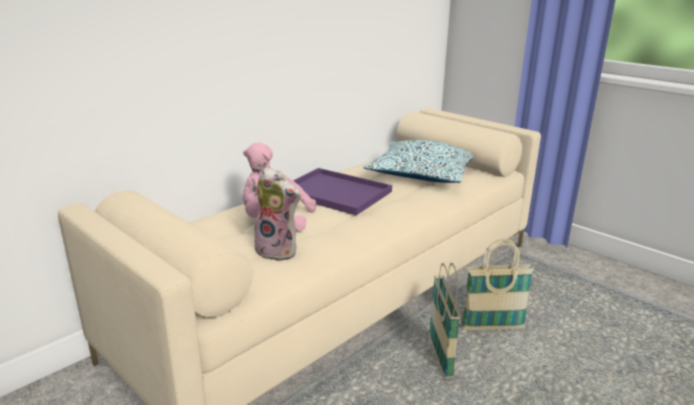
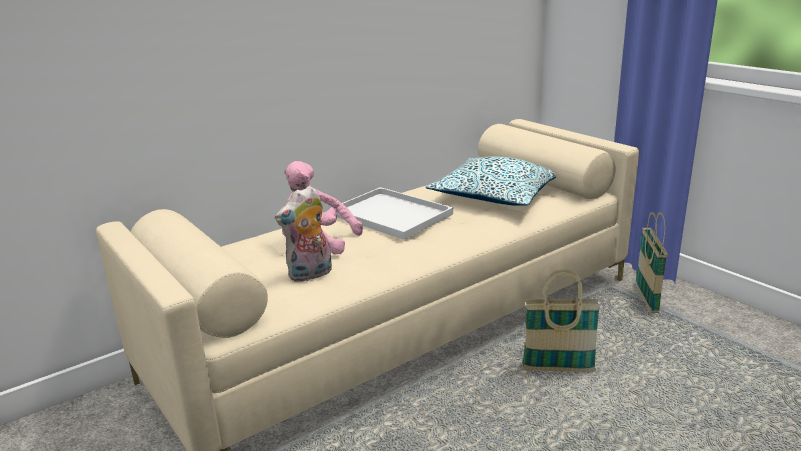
camera: 10 degrees right, 0 degrees up
(279, 251) = (310, 275): plush toy -> plush toy turned 105 degrees clockwise
(338, 193) = (393, 214): purple tray -> white tray
(440, 358) = (488, 398): basket -> basket (646, 300)

